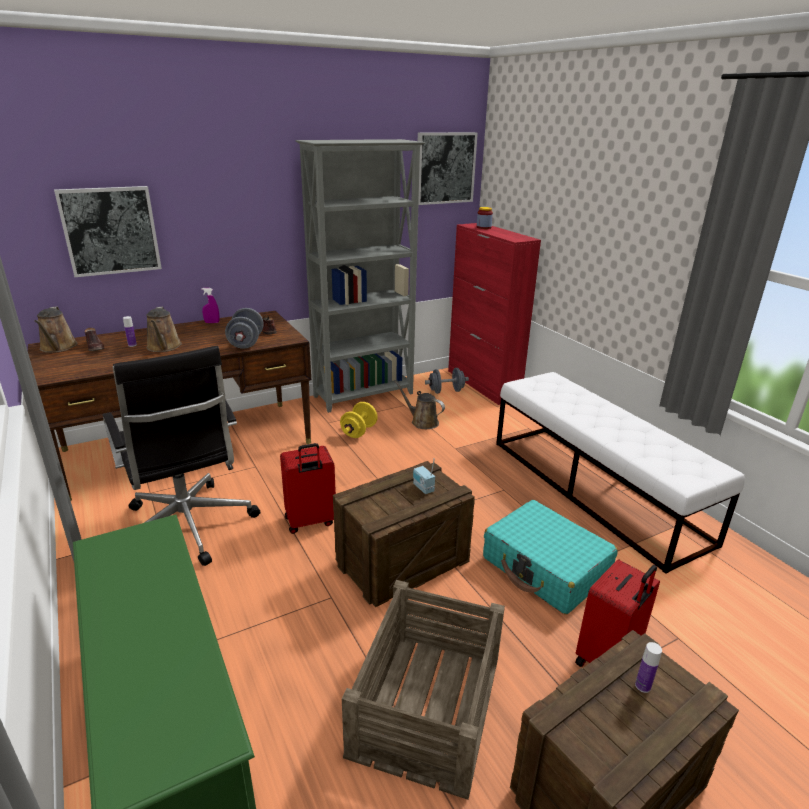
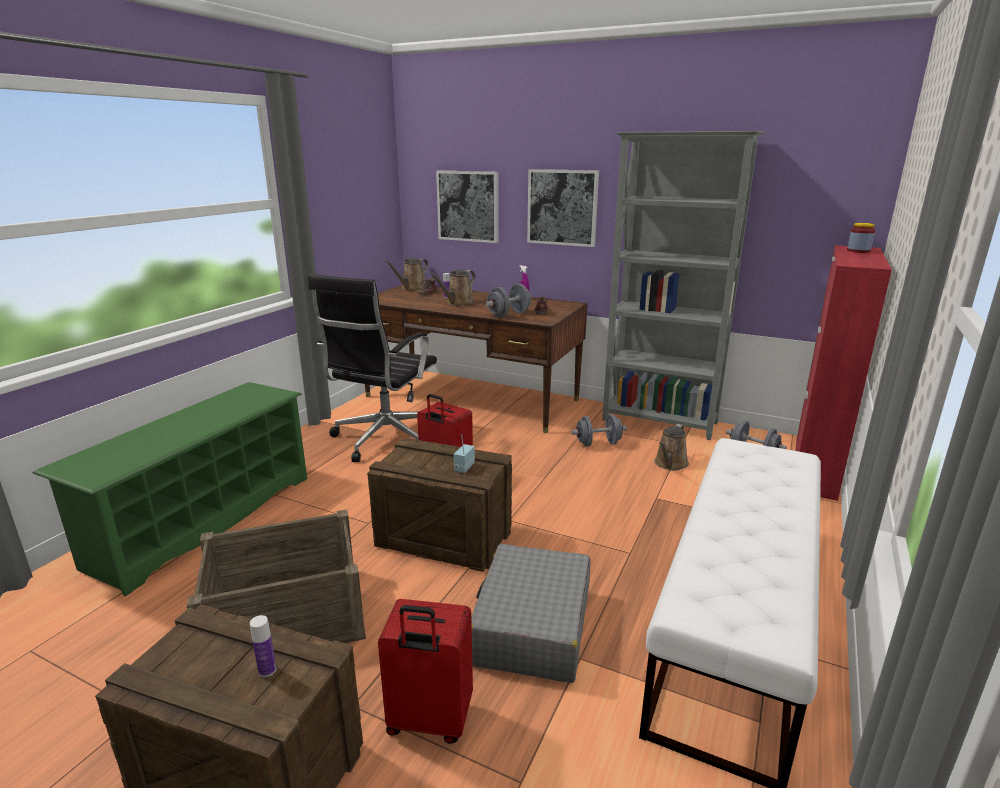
camera: 55 degrees right, 5 degrees down
(359, 431) = (598, 443): yellow dumbbell -> grey dumbbell
(422, 422) = (670, 464): brown watering can -> brown watering can turned 150 degrees counterclockwise
(445, 168) = (831, 170): picture -> picture (562, 207)
(545, 568) = (531, 626): turquoise suitcase -> grey suitcase

